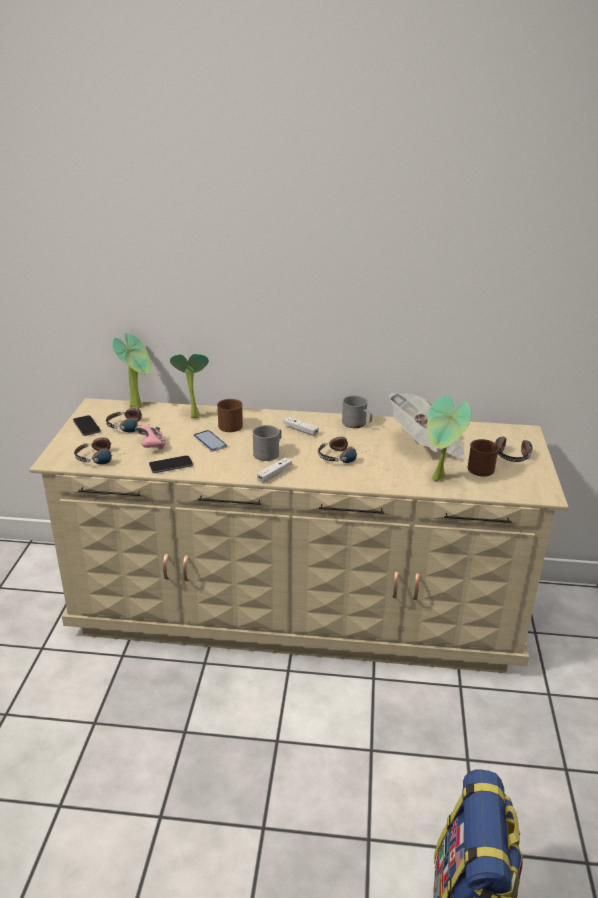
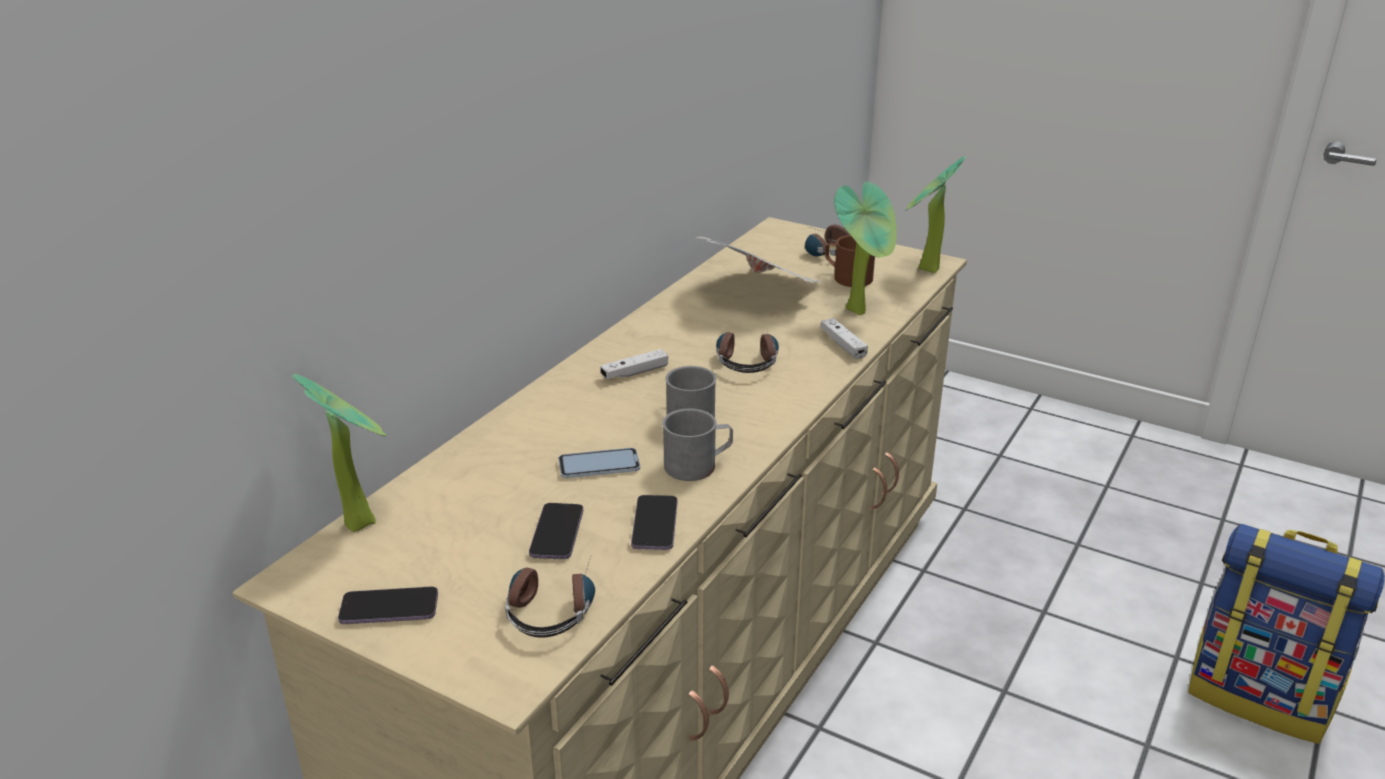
camera: 65 degrees left, 0 degrees up
(132, 426) = (448, 544): headphones -> none
(152, 445) = (557, 533): pink game controller -> phone
(193, 415) = (477, 463): potted plant -> potted plant (925, 271)
(229, 424) = (551, 432): brown mug -> none
(274, 474) = (760, 427): white game controller -> white game controller (843, 345)
(357, 424) = (658, 324): grey mug -> grey mug (698, 465)

